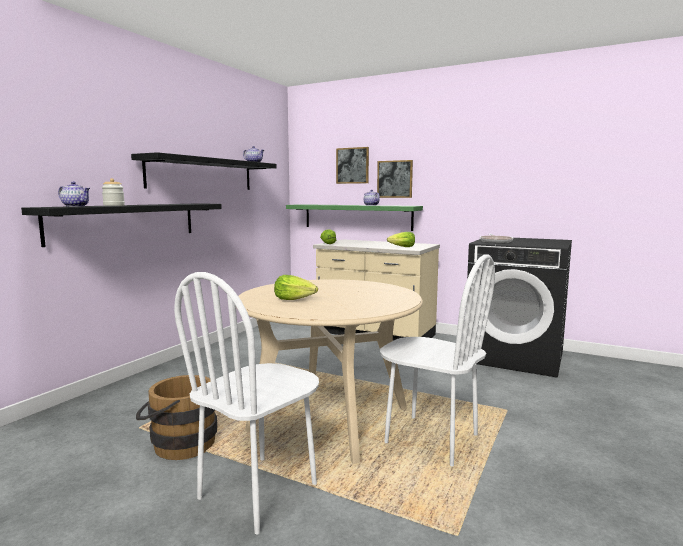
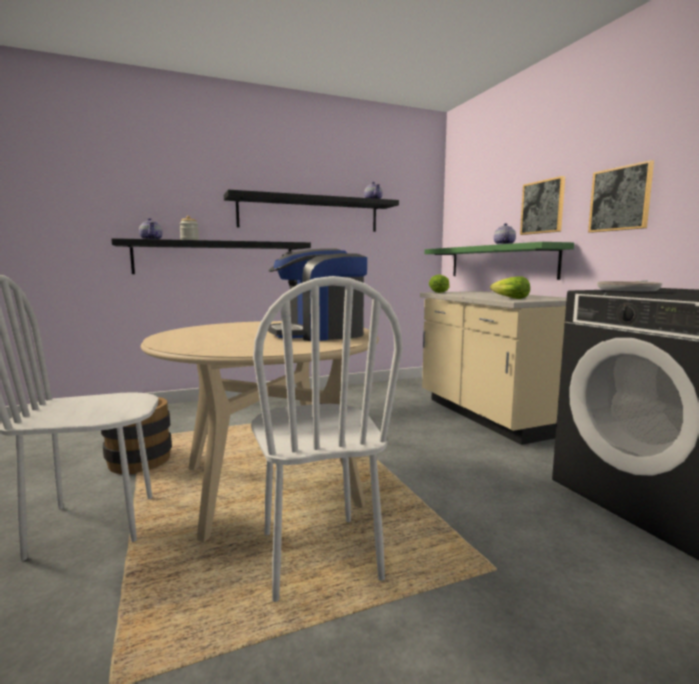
camera: 40 degrees right, 0 degrees up
(294, 299) = (221, 333): lettuce -> none
(352, 165) = (498, 195): picture -> picture (620, 199)
(364, 290) = (319, 334): none -> coffee machine

